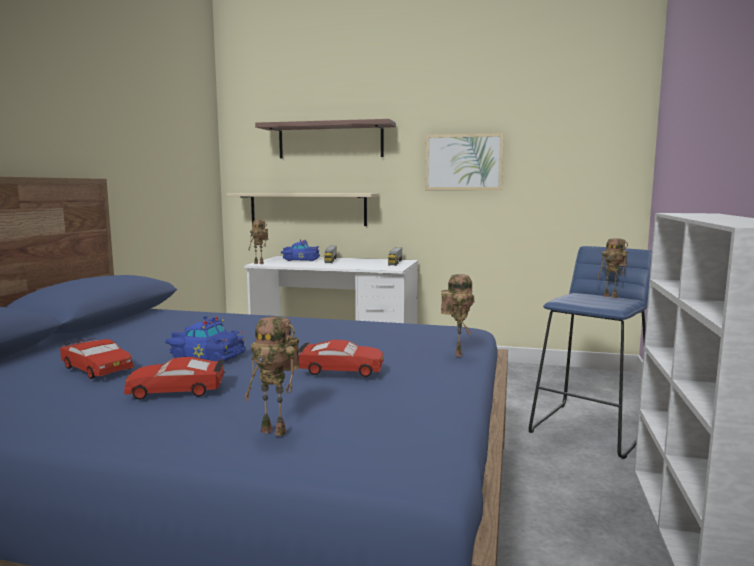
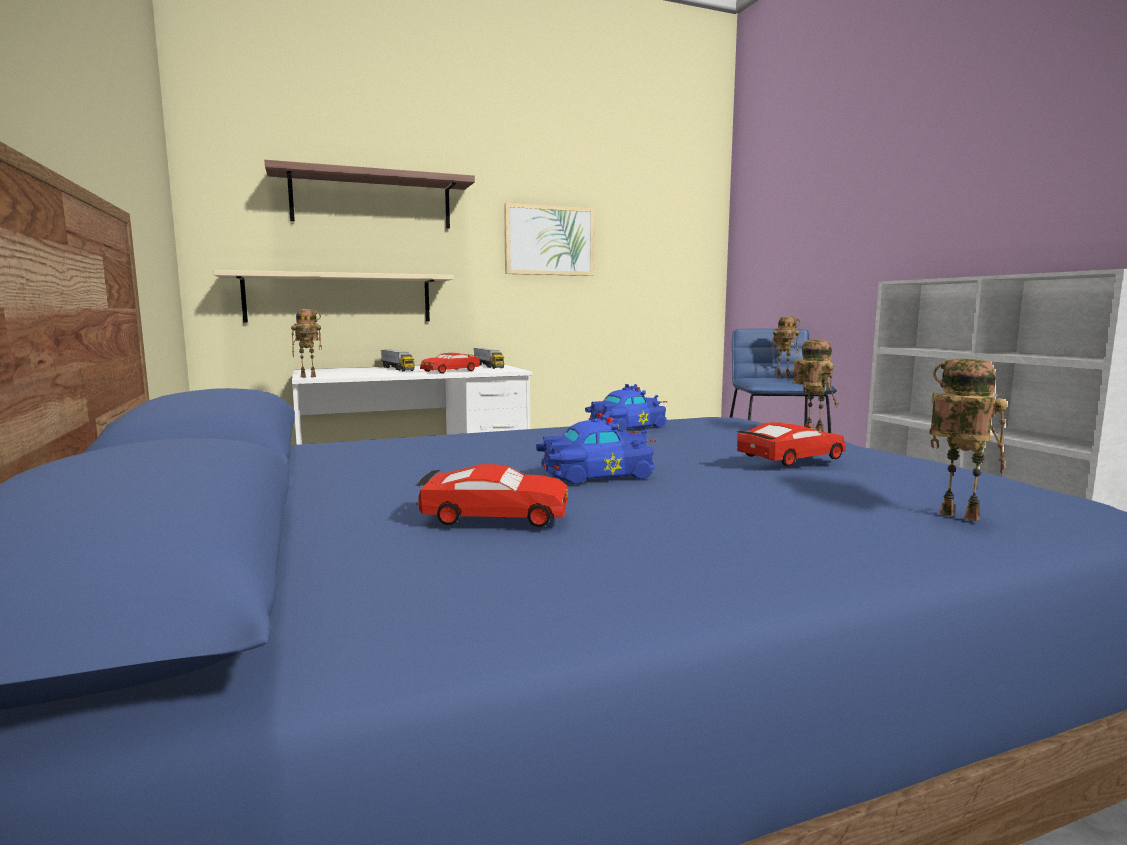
camera: 35 degrees left, 0 degrees up
(177, 390) = (709, 509): red toy car -> red toy car (450, 371)
(277, 431) = (954, 516): toy robot -> toy robot turned 120 degrees counterclockwise
(300, 259) = (351, 370): blue toy car -> blue toy car (625, 426)

